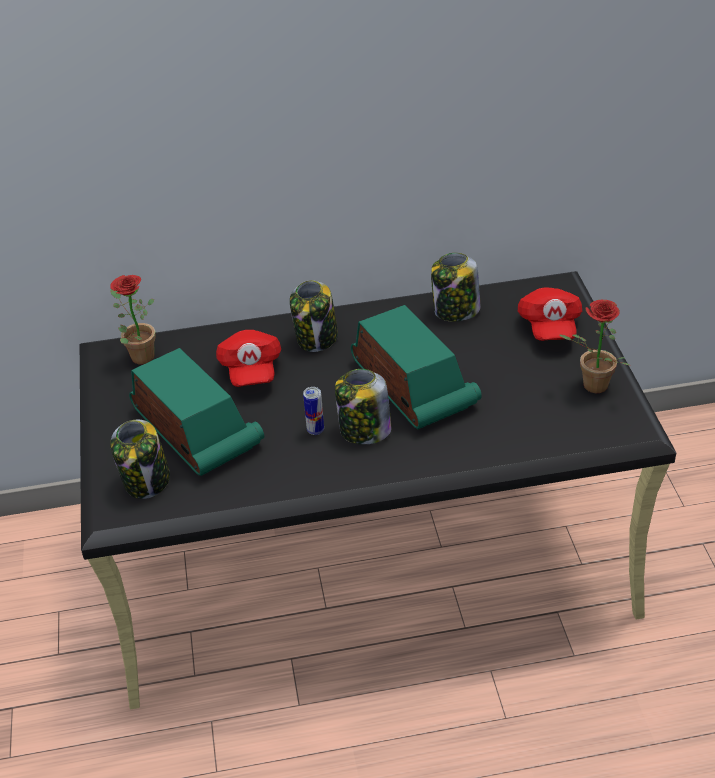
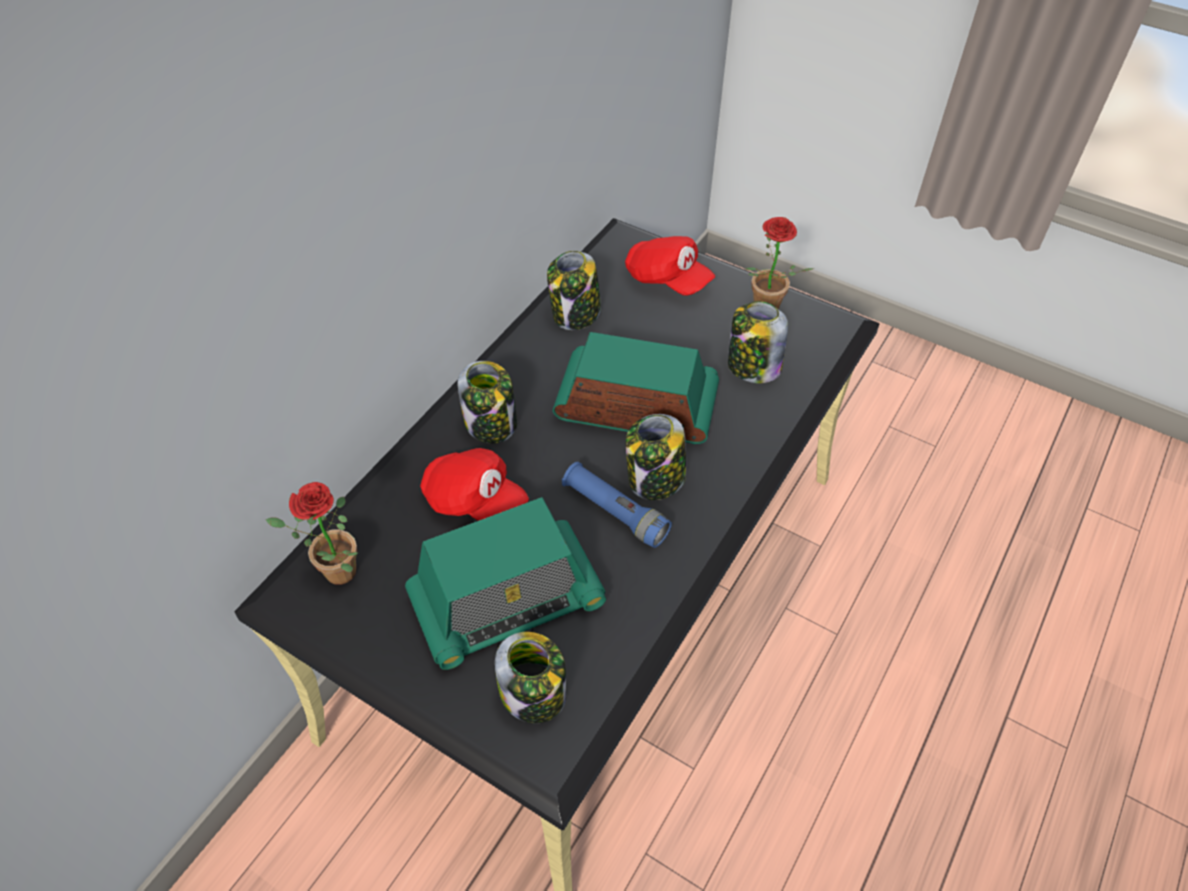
camera: 50 degrees left, 10 degrees up
(196, 429) = (507, 601): radio -> radio turned 150 degrees clockwise
(315, 430) = (615, 512): can -> blue flashlight
(526, 413) = (752, 366): none -> jar

